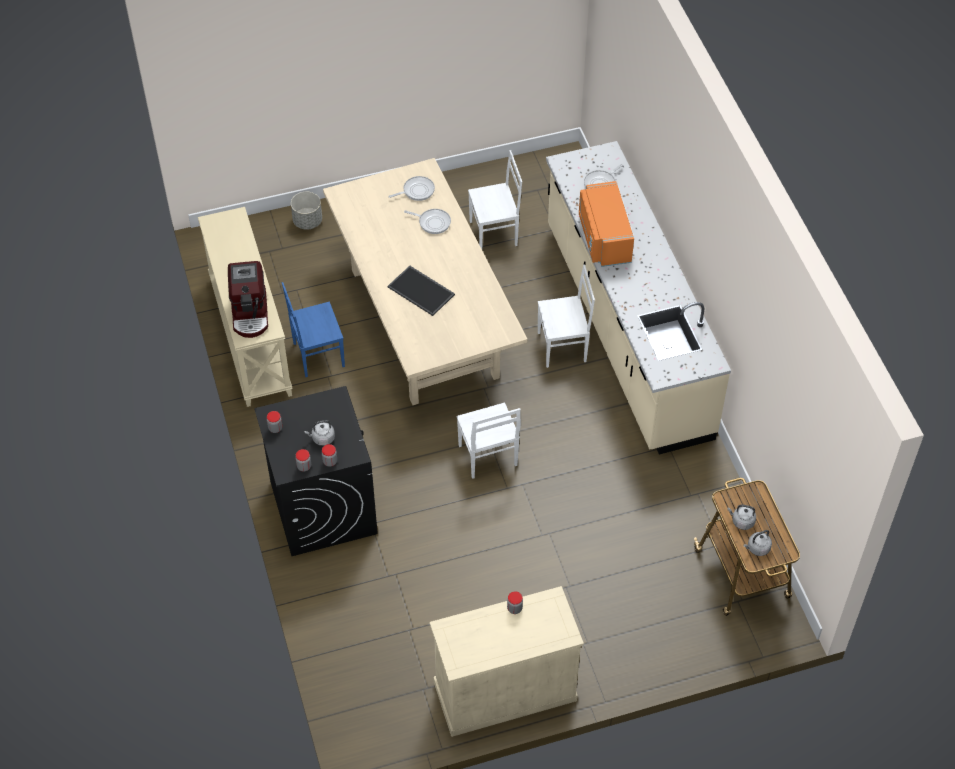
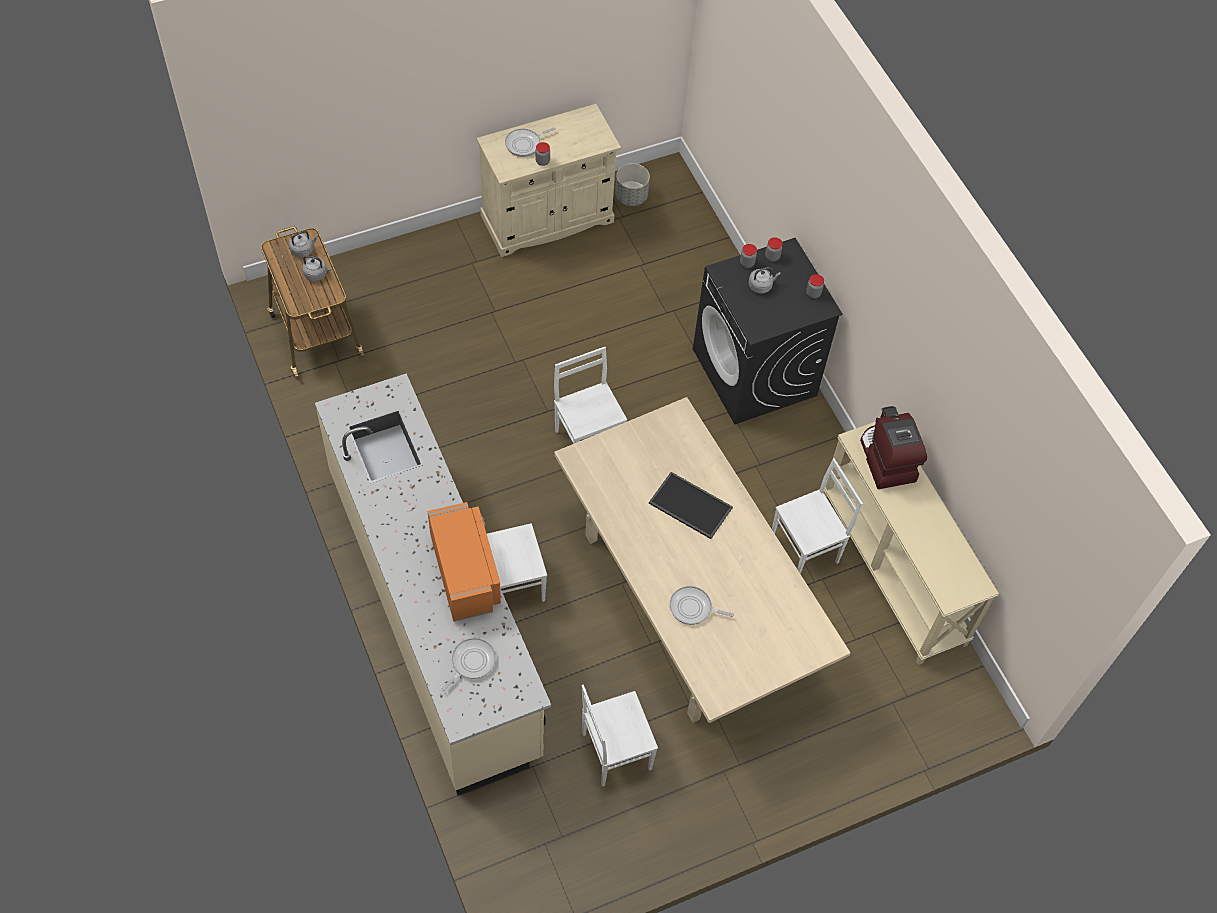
camera: 170 degrees right, 5 degrees up
(308, 221) = (870, 750): grey planter -> grey planter (631, 196)
(317, 354) = (805, 549): blue chair -> white chair
(416, 191) = (723, 658): frying pan -> frying pan (525, 144)

